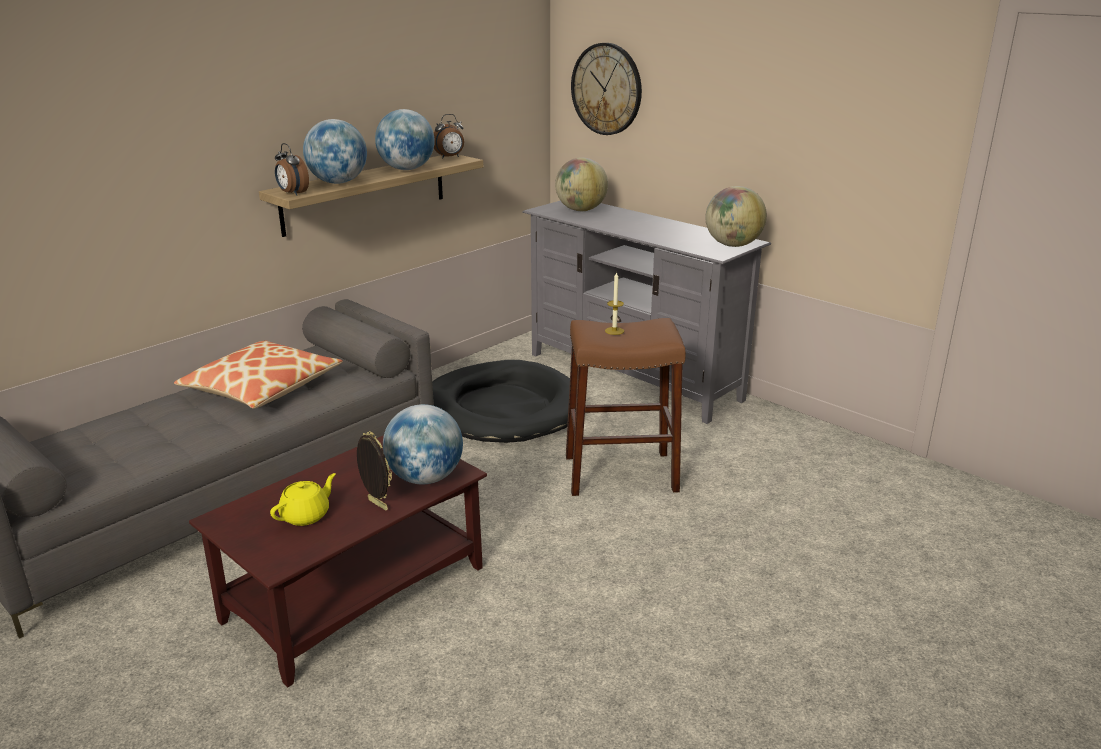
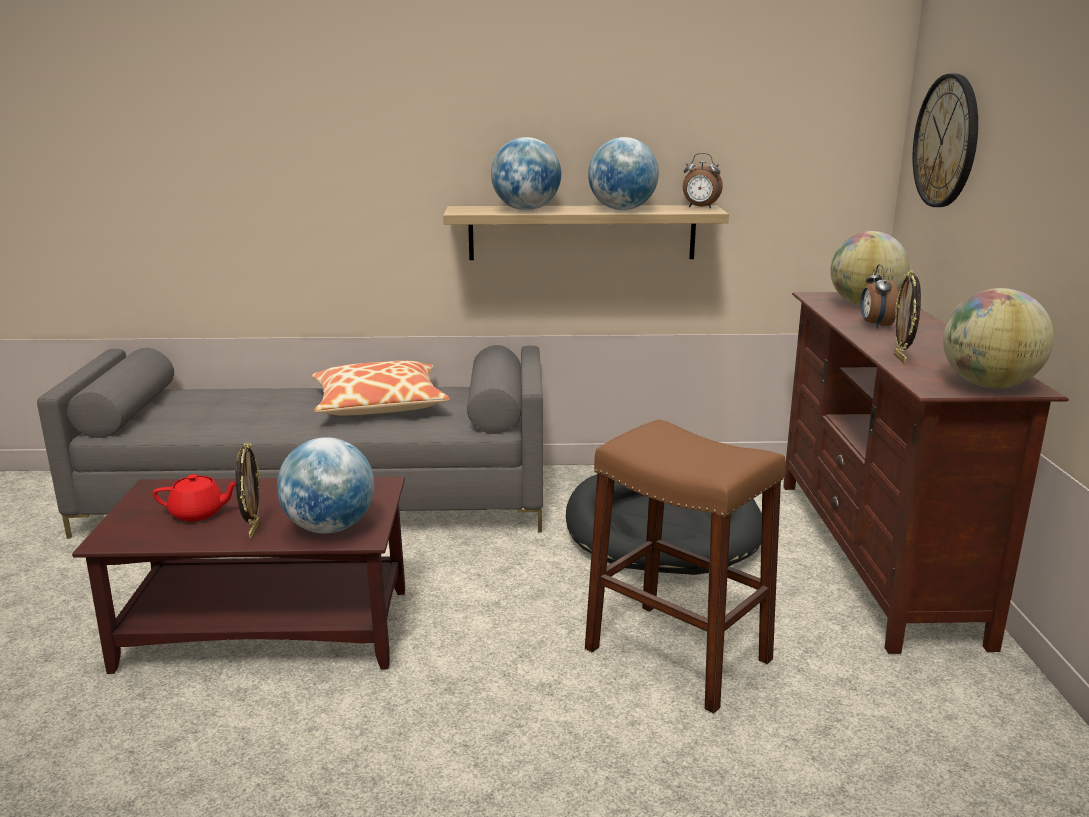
camera: 45 degrees right, 5 degrees down
(292, 193) = (462, 211): alarm clock -> alarm clock (875, 325)
(306, 515) = (198, 513): yellow teapot -> red teapot
(614, 331) = (676, 444): candle -> none
(634, 376) = (875, 556): grey tv stand -> brown tv stand
(669, 241) = (901, 359): none -> picture frame

